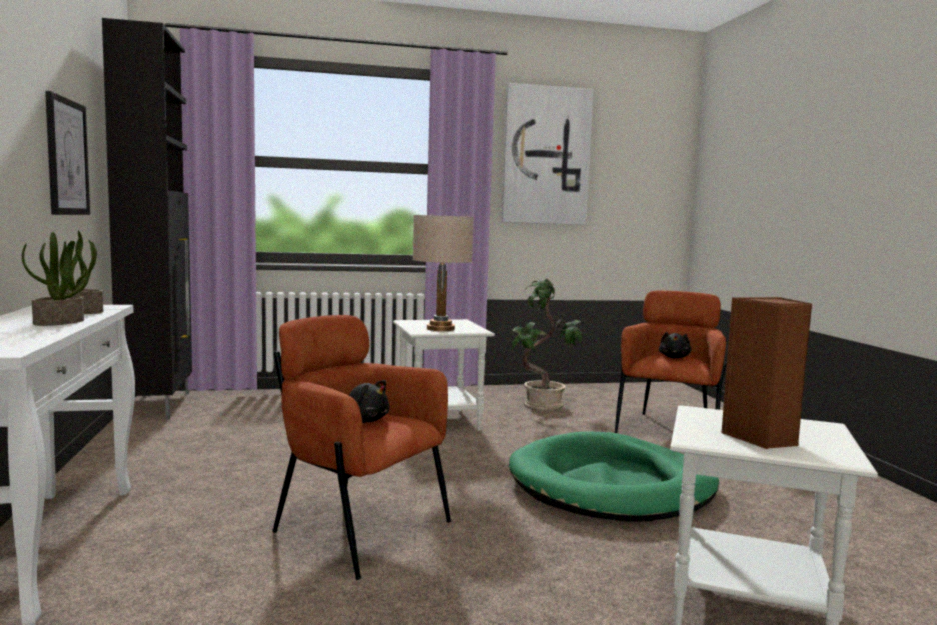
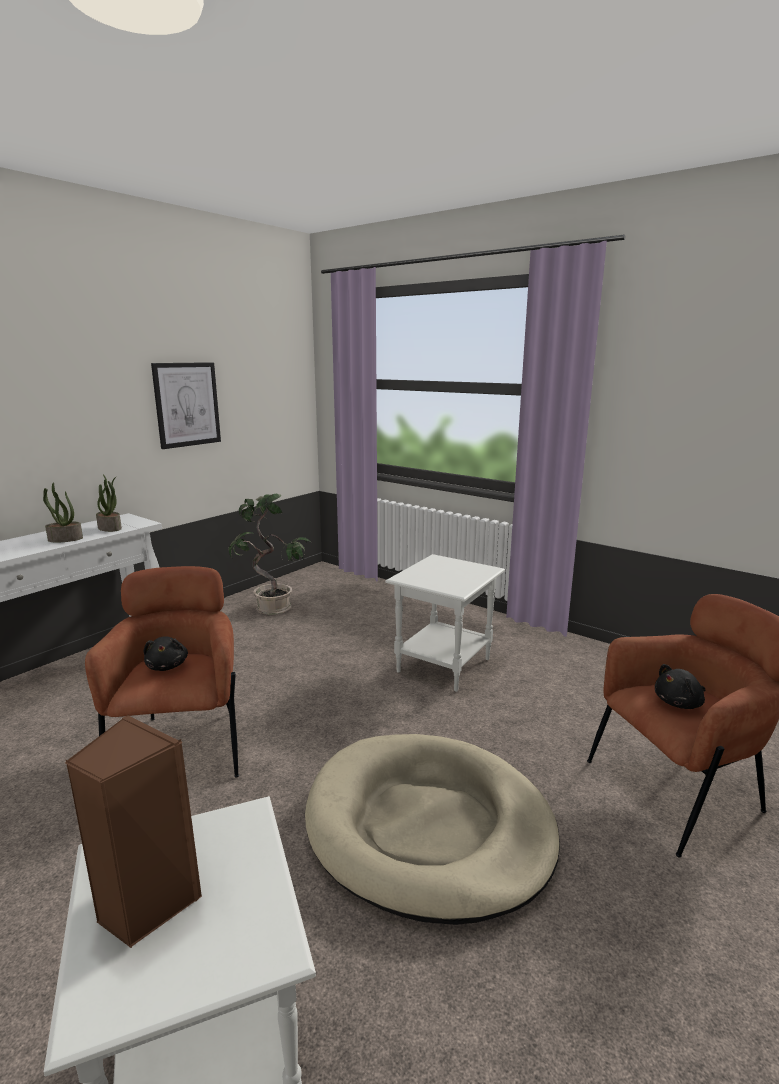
camera: 50 degrees right, 10 degrees up
(159, 405) = (307, 577): black cabinet -> none
(440, 329) = (430, 578): beige table lamp -> none
(544, 406) = (586, 687): potted plant -> potted plant (272, 608)
(546, 156) = (683, 370): picture -> none
(611, 485) = (428, 827): green dog bed -> beige dog bed

